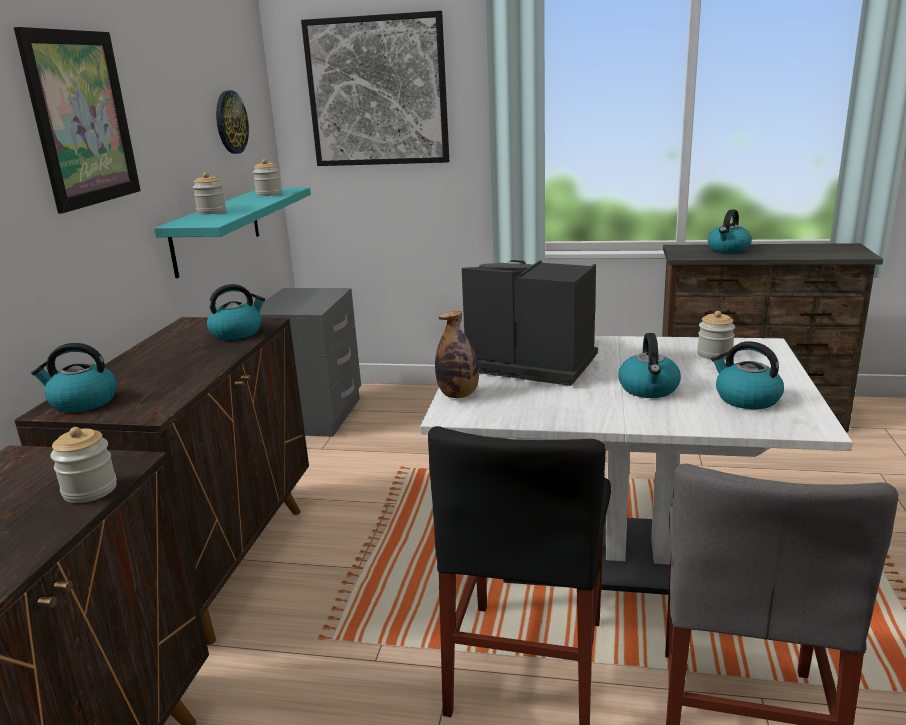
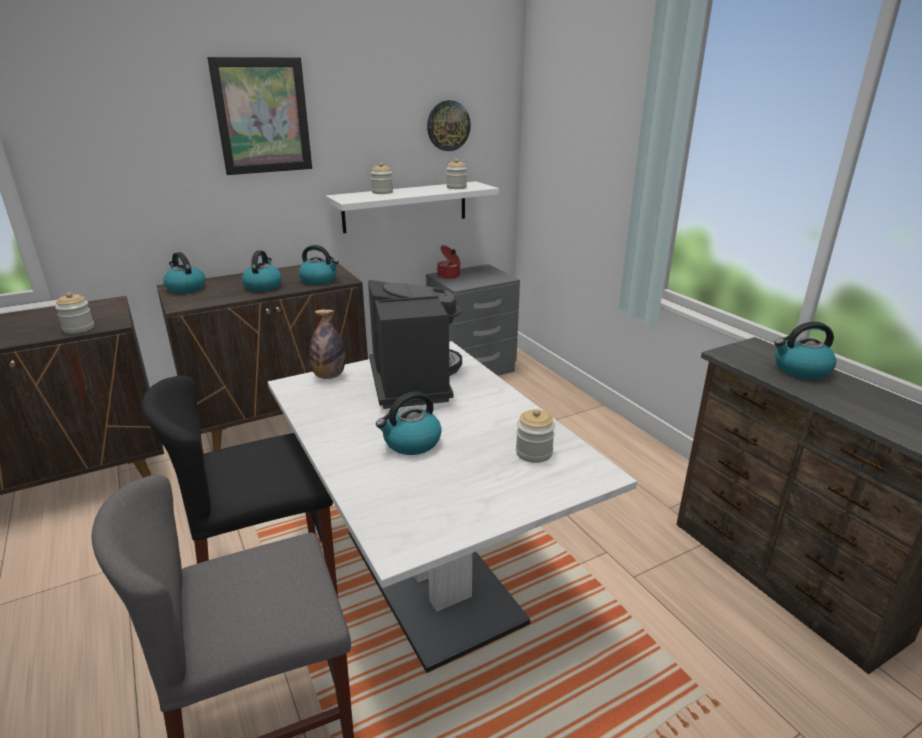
camera: 50 degrees right, 5 degrees up
(217, 230) = (405, 206): turquoise shelf -> white shelf
(277, 307) = (449, 276): none -> cooking pot
(377, 92) = (579, 112): picture -> none
(746, 399) = (435, 495): kettle -> kettle (263, 286)

